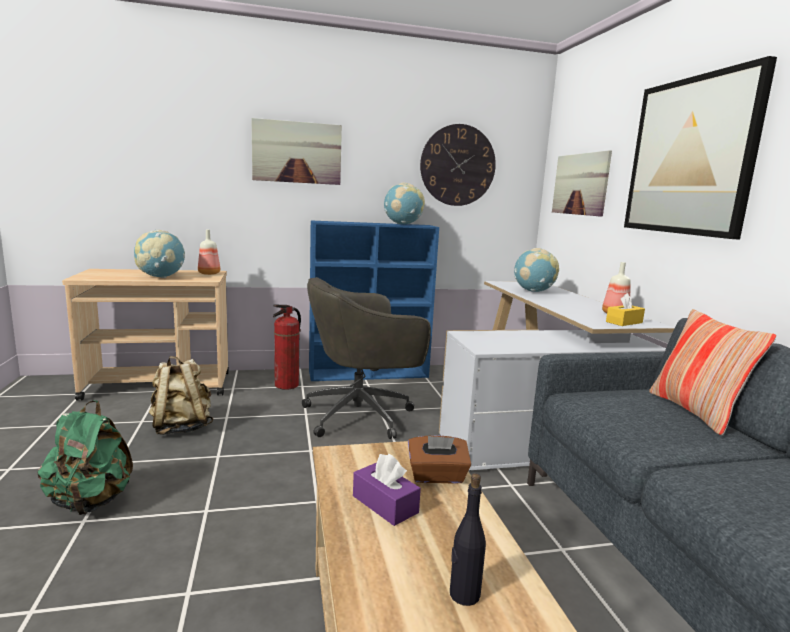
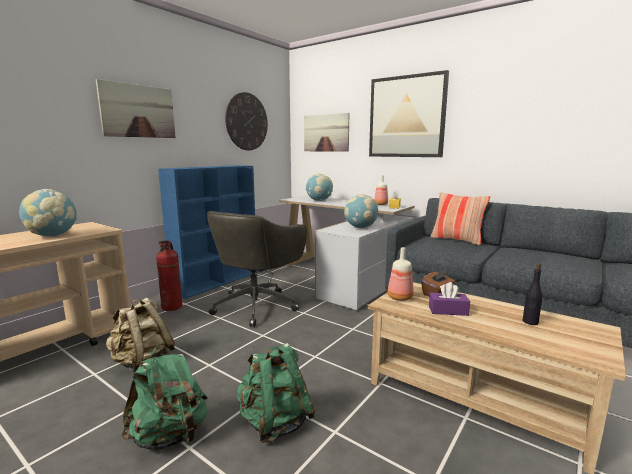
camera: 40 degrees left, 0 degrees up
(163, 545) = (274, 423): none -> green backpack
(208, 273) = (86, 226): bottle -> bottle (399, 297)
(403, 224) = (226, 166): globe -> globe (360, 227)

